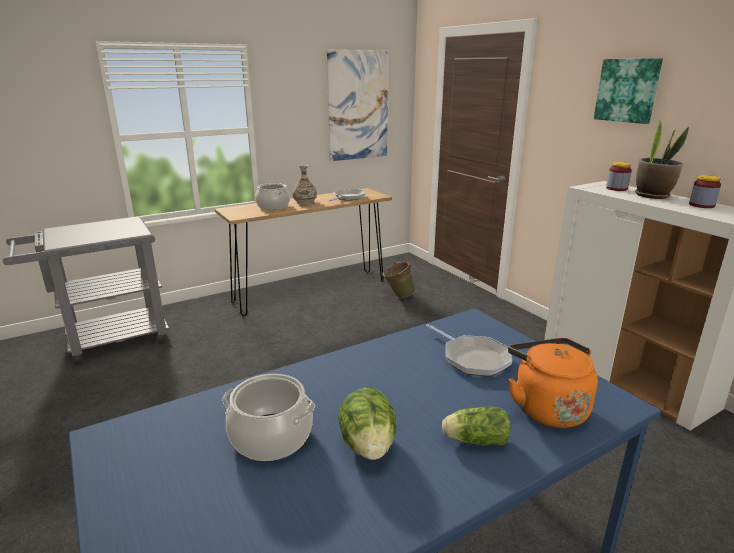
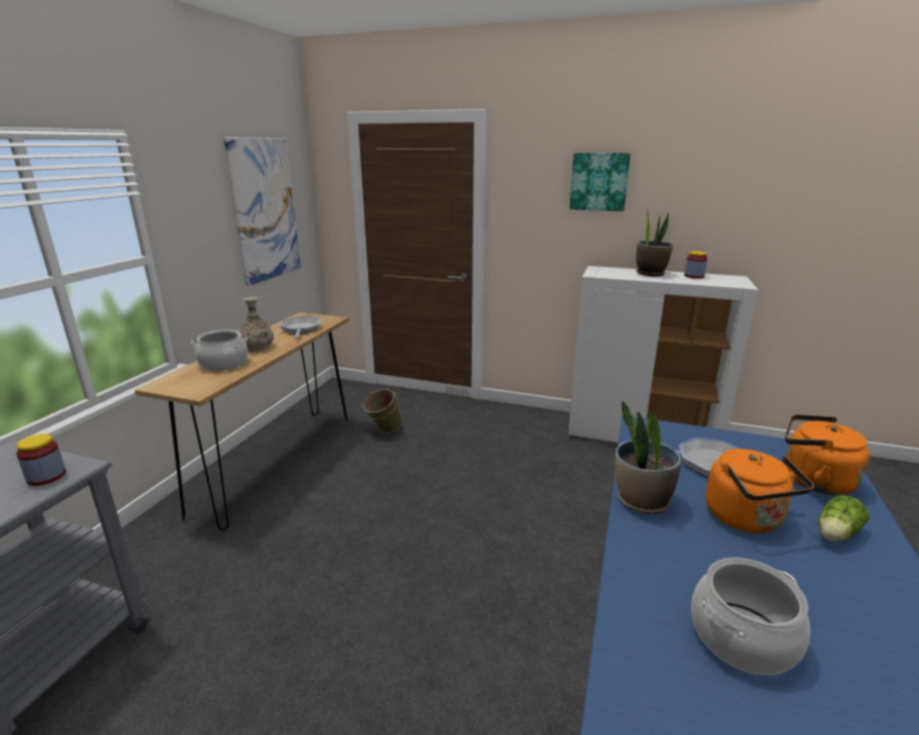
camera: 40 degrees left, 0 degrees up
(368, 354) = (641, 501): none -> potted plant
(368, 446) = (804, 588): lettuce -> none
(421, 397) = (746, 519): none -> orange kettle
(616, 188) = (616, 272): jar -> jar (46, 476)

